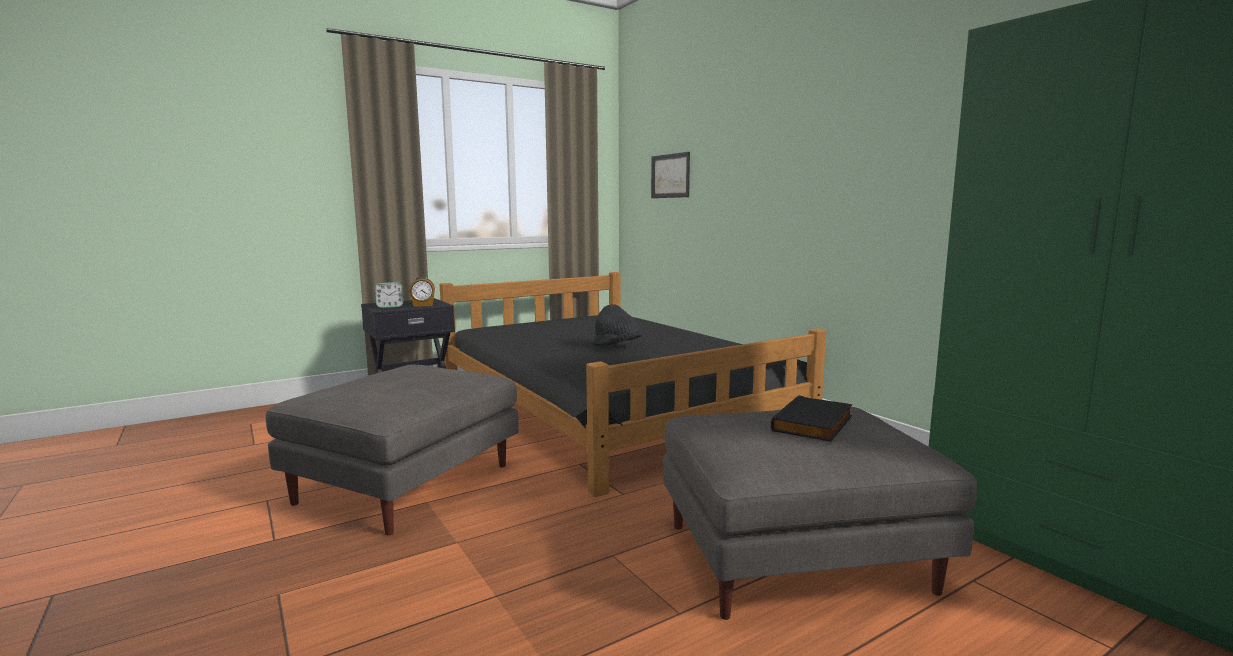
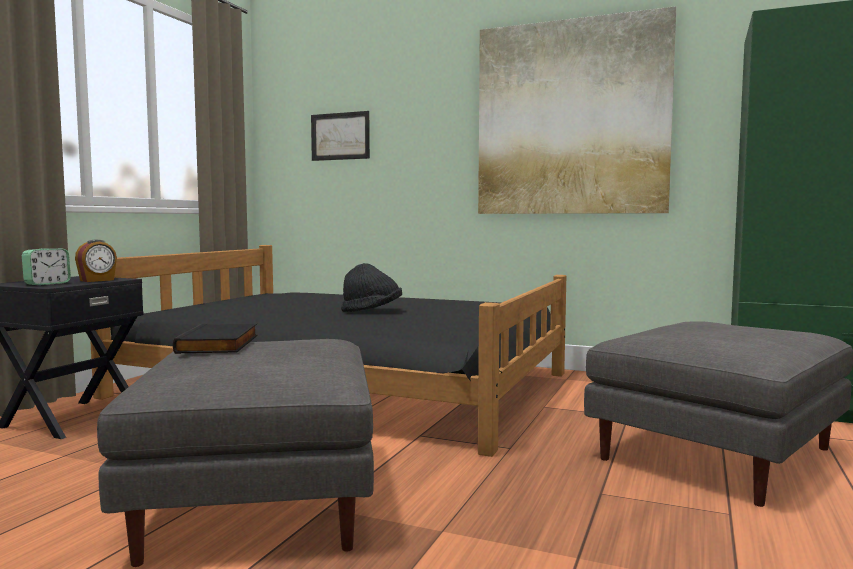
camera: 35 degrees left, 5 degrees down
(814, 424) = (718, 328): black book -> black book (220, 344)
(851, 156) = (571, 118): none -> picture

